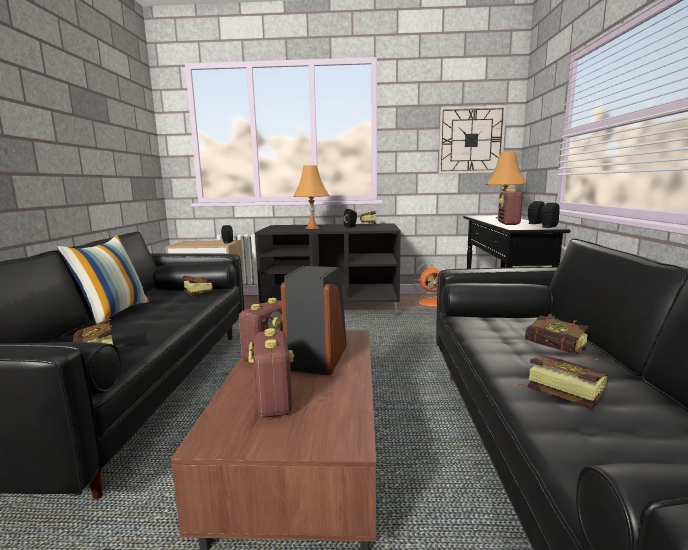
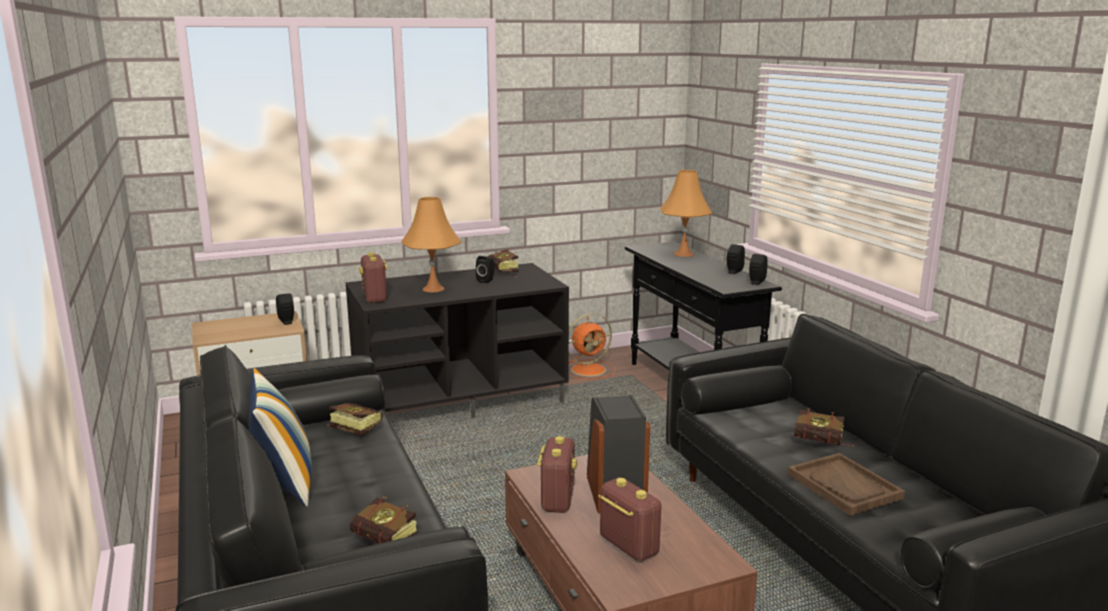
camera: 25 degrees left, 5 degrees up
(471, 140) = (623, 137): wall clock -> none
(508, 223) = (707, 274): radio -> radio (375, 298)
(557, 393) = (844, 486): book -> brown tray

